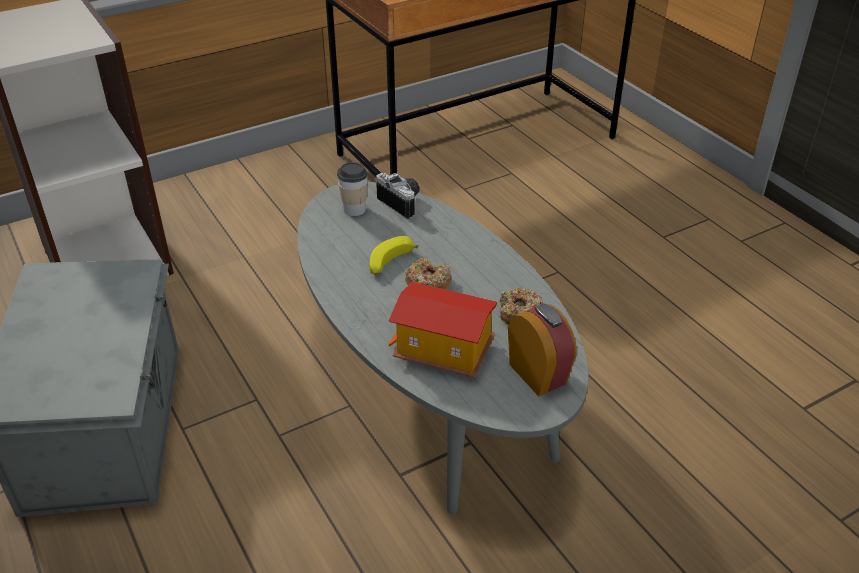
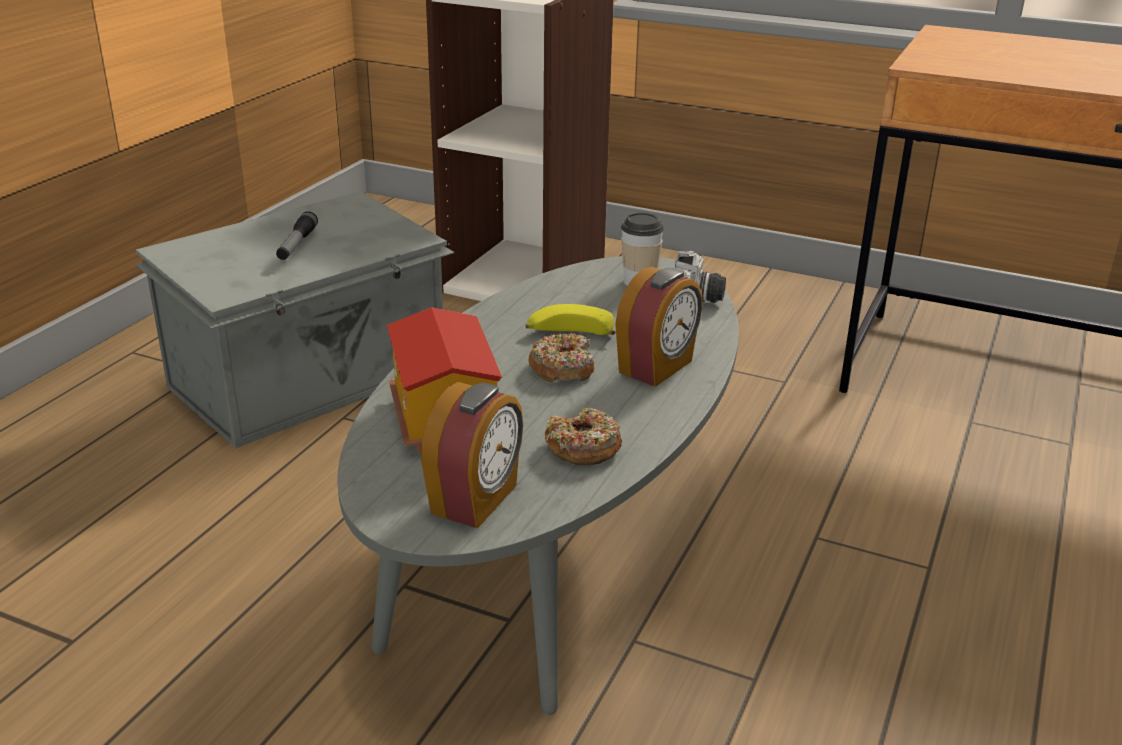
camera: 55 degrees right, 10 degrees down
(80, 330) = (297, 245): none -> flashlight
(461, 250) = (657, 367): none -> alarm clock

